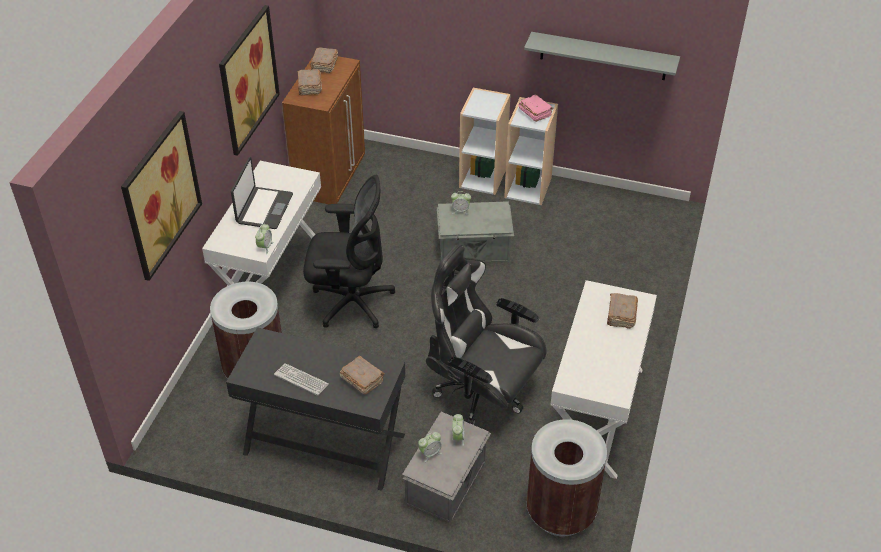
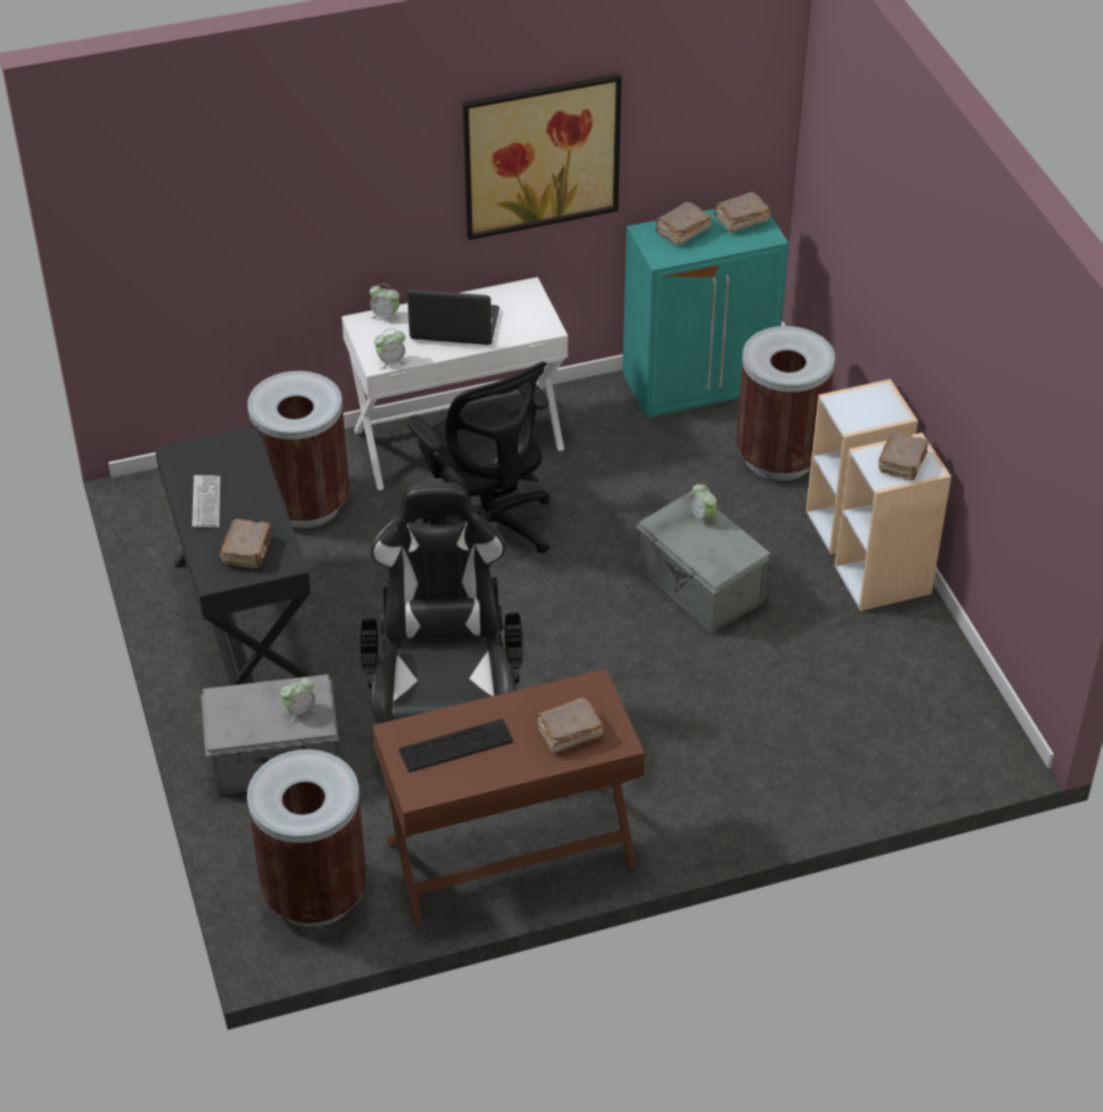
camera: 55 degrees right, 0 degrees up
(161, 195) = (266, 202): picture -> none
(264, 209) = (454, 326): laptop -> laptop turned 150 degrees counterclockwise
(330, 174) = (699, 381): brown cabinet -> turquoise cabinet
(412, 176) = (779, 457): none -> brown trash can
(430, 453) = (253, 697): alarm clock -> alarm clock (385, 316)
(535, 113) = (902, 463): pink book -> brown book
(595, 363) = (456, 746): none -> keyboard
(596, 414) = (510, 853): white desk -> brown desk
(603, 56) = (1002, 438): grey shelf -> none

